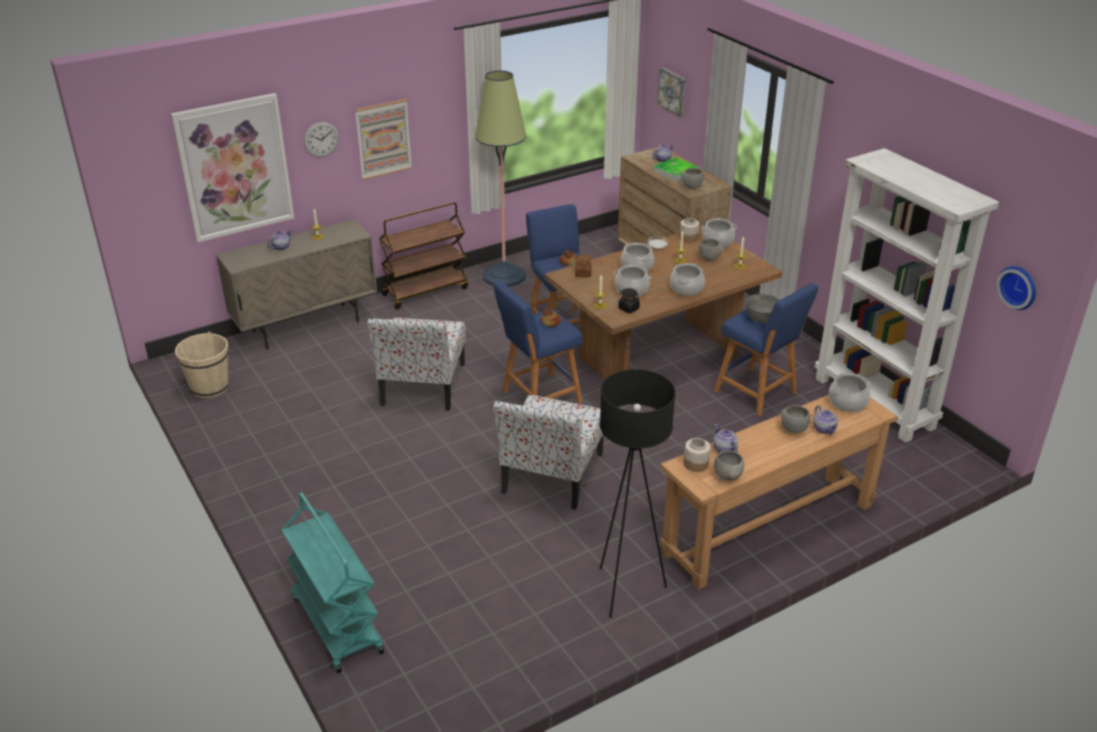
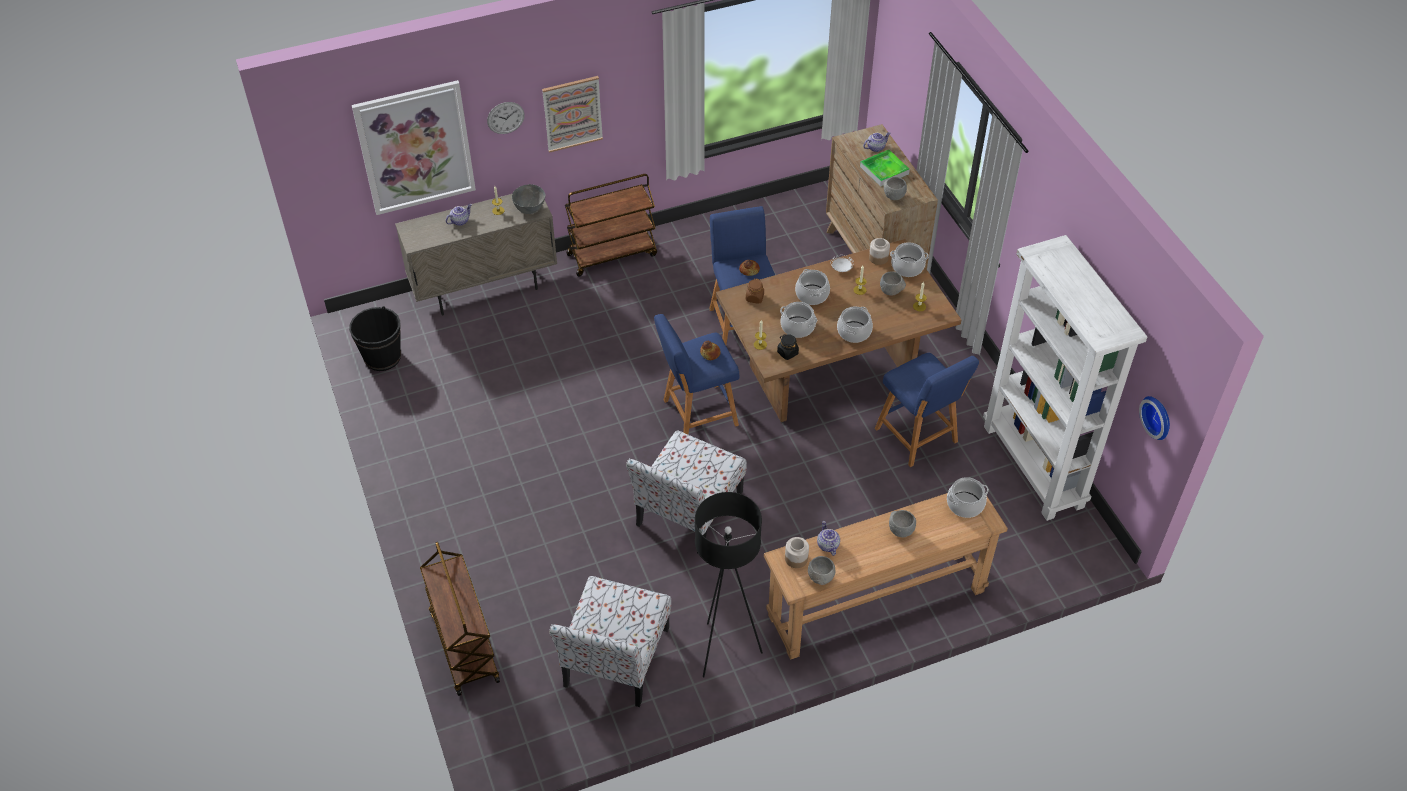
camera: 10 degrees right, 15 degrees up
(210, 387) = (382, 357): beige bucket -> black bucket
(336, 624) = (464, 646): turquoise cart -> brown cart
(422, 386) = (586, 383): chair -> chair (615, 659)
(504, 276) = (698, 242): floor lamp -> none
(673, 91) = (900, 68): picture -> none
(761, 319) = (923, 377): grey bowl -> grey bowl (529, 209)
(824, 429) = (931, 535): teapot -> none

